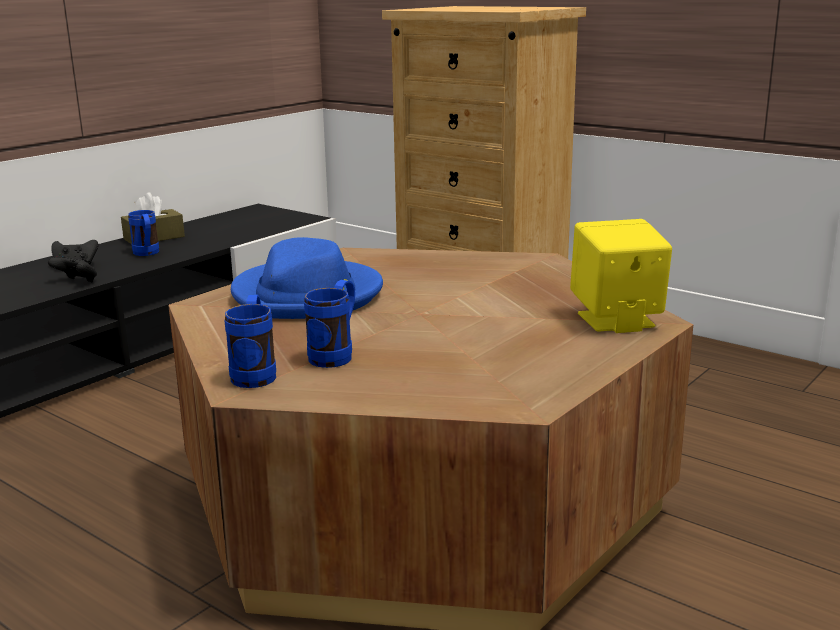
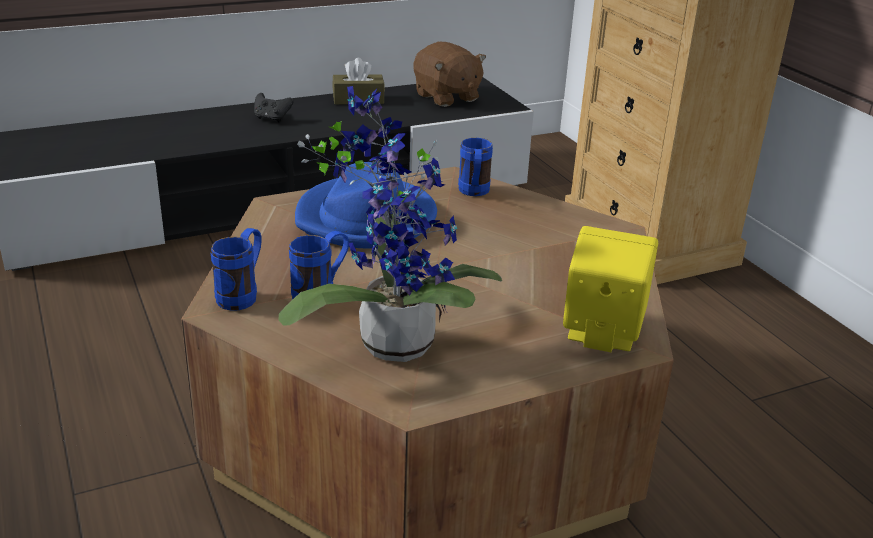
camera: 25 degrees right, 10 degrees up
(77, 282) = (259, 137): black game controller -> none
(147, 254) = (337, 117): blue mug -> blue mug (474, 193)
(242, 222) = (446, 97): none -> brown plush toy
(446, 368) = (391, 339): none -> potted plant

